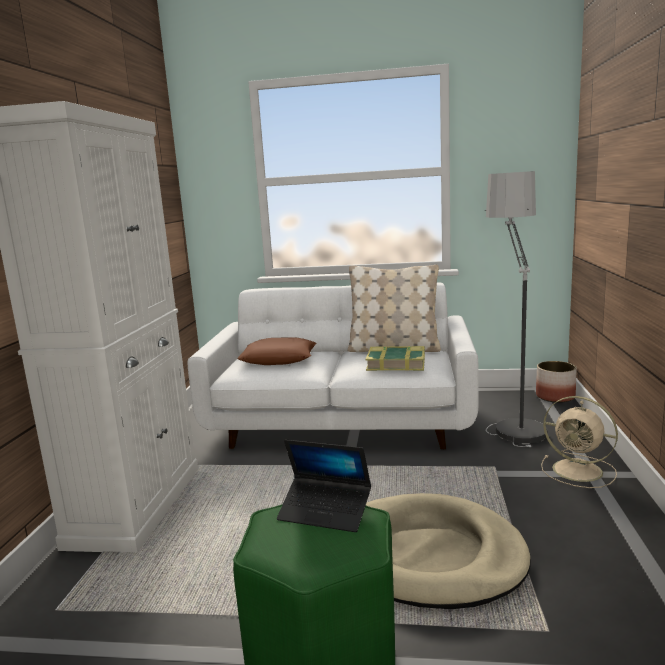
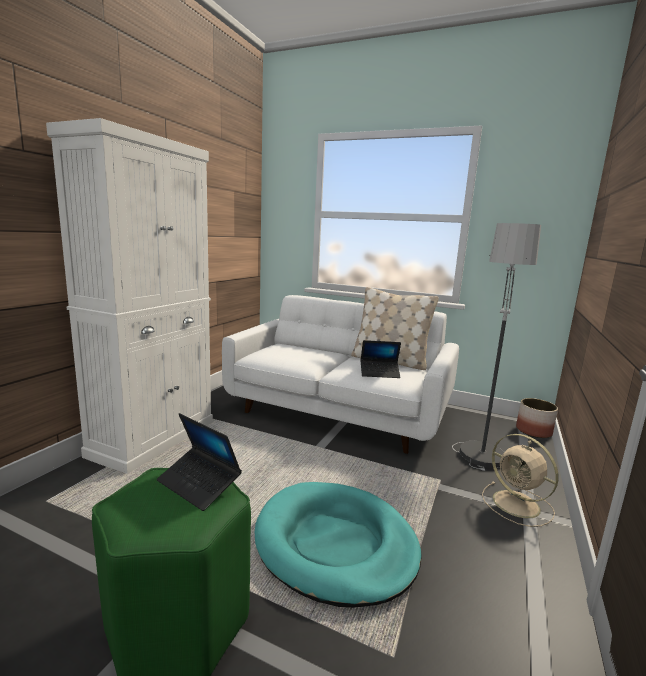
camera: 15 degrees right, 0 degrees up
(278, 359) = (295, 351): brown pillow -> none
(396, 364) = (379, 373): book -> laptop
(431, 555) = (335, 544): beige dog bed -> turquoise dog bed

